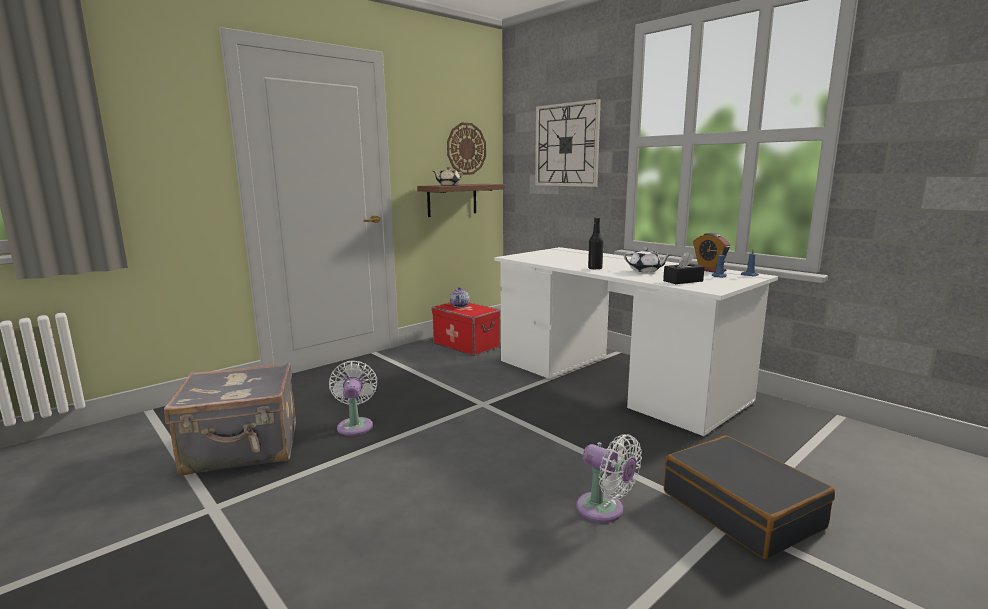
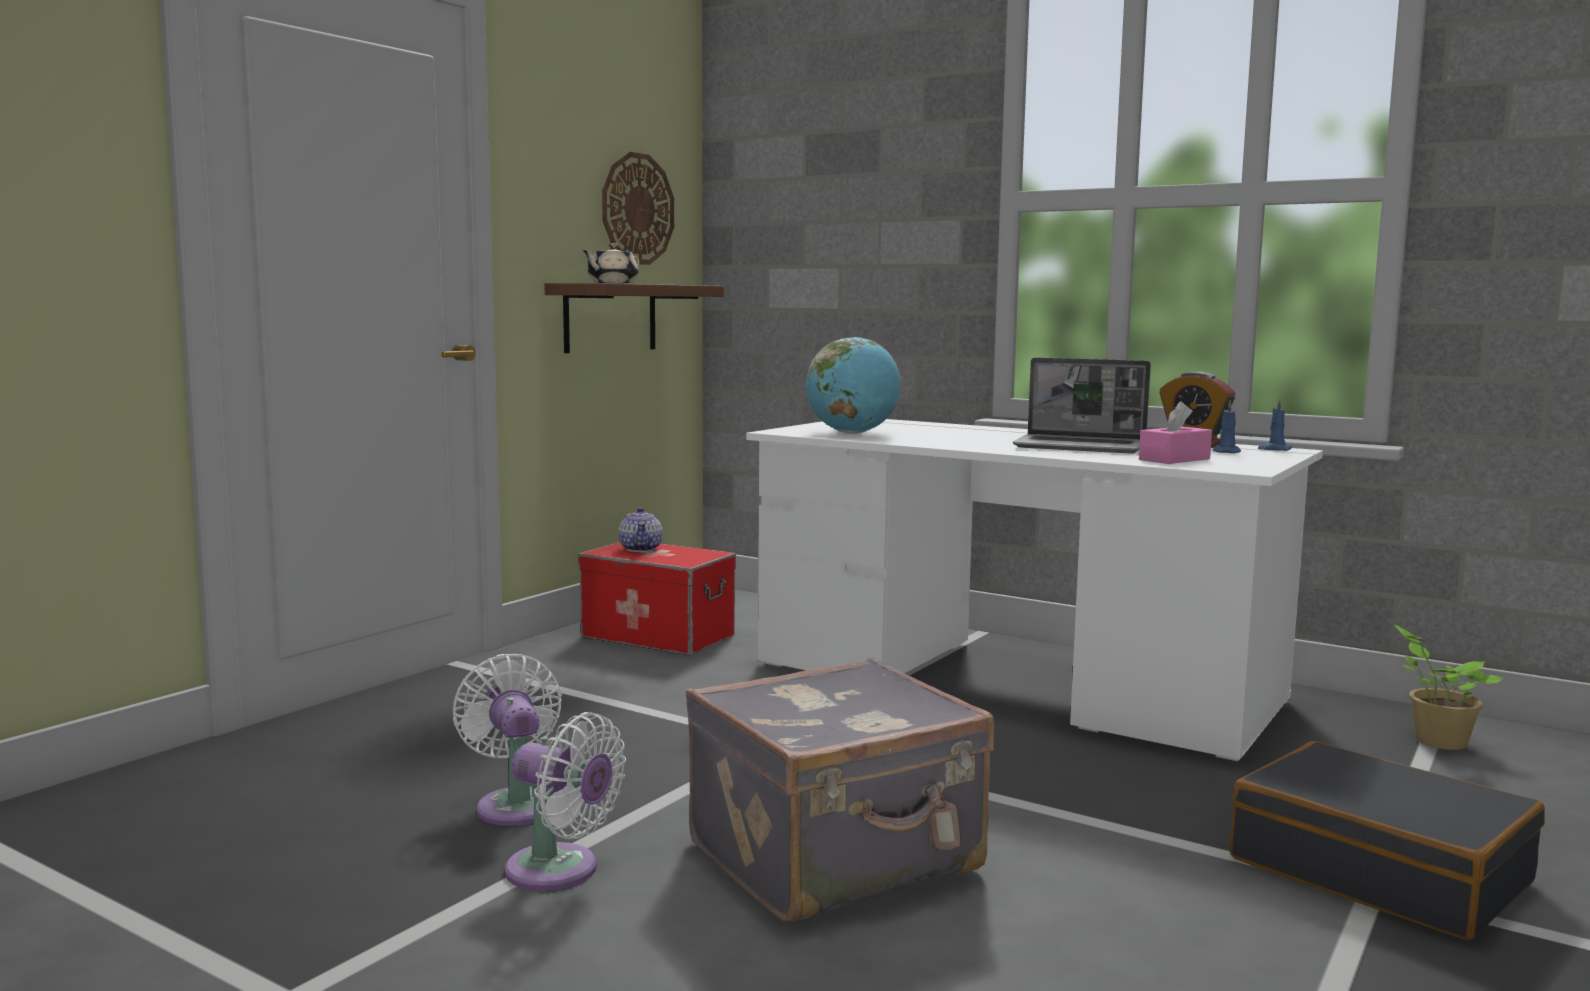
camera: 15 degrees left, 5 degrees down
(243, 449) = (272, 876): grey suitcase -> grey suitcase (838, 859)
(543, 258) = (853, 433): none -> globe
(566, 145) = (858, 207): wall clock -> none
(595, 268) = (982, 445): black bottle -> none
(604, 510) = (1145, 900): white fan -> white fan (560, 871)
(645, 271) = (1082, 447): white teapot -> laptop
(683, 281) = (1174, 459): black tissue box -> pink tissue box
(825, 435) = (1436, 741): none -> potted plant

